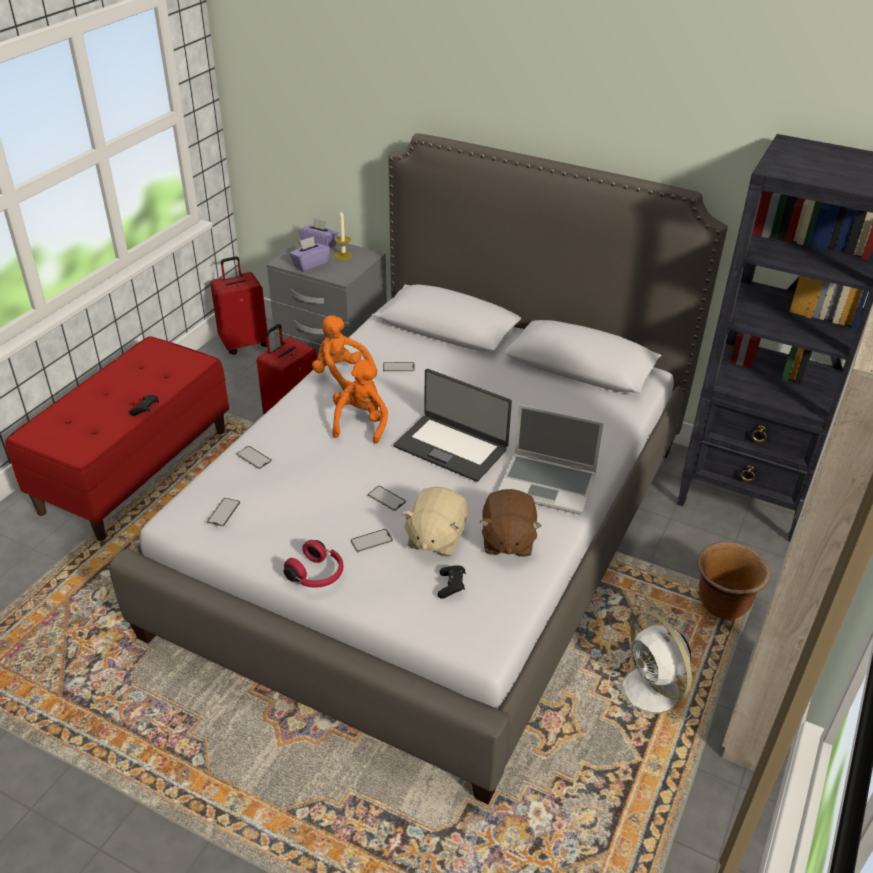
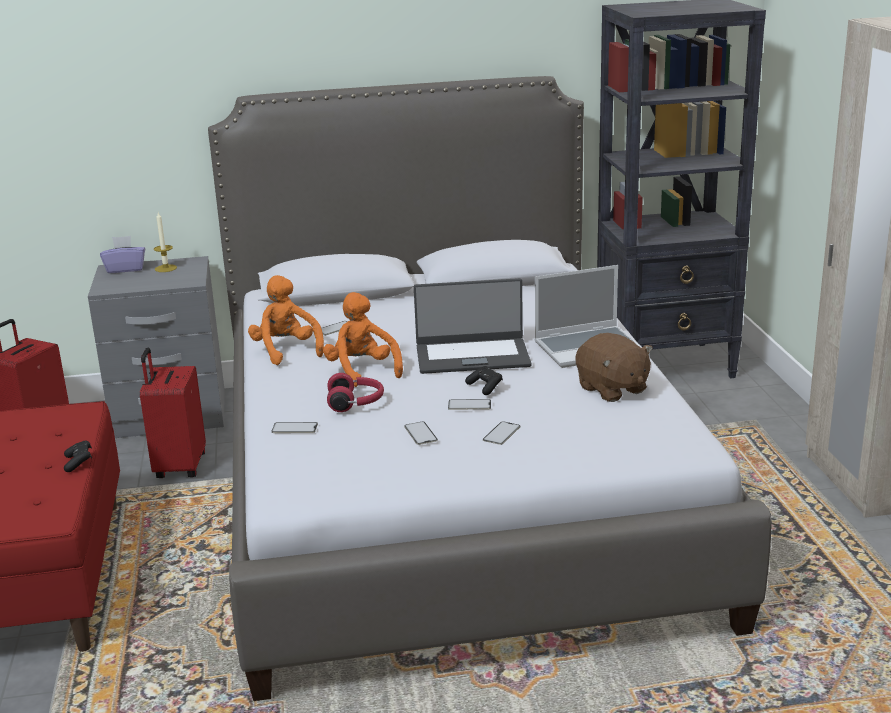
camera: 35 degrees left, 15 degrees down
(223, 512) = (330, 470): phone -> phone (420, 433)
(310, 264) = (139, 283): purple tissue box -> none
(317, 575) = (490, 472): red headphones -> red headphones (356, 403)
(341, 375) = (286, 351): orange plush toy -> orange plush toy turned 60 degrees clockwise
(435, 538) = (552, 410): beige plush toy -> none
(451, 586) = (615, 430): black game controller -> black game controller (485, 387)
(653, 692) = (767, 505): white fan -> none
(722, 605) = (740, 433): brown planter -> none

